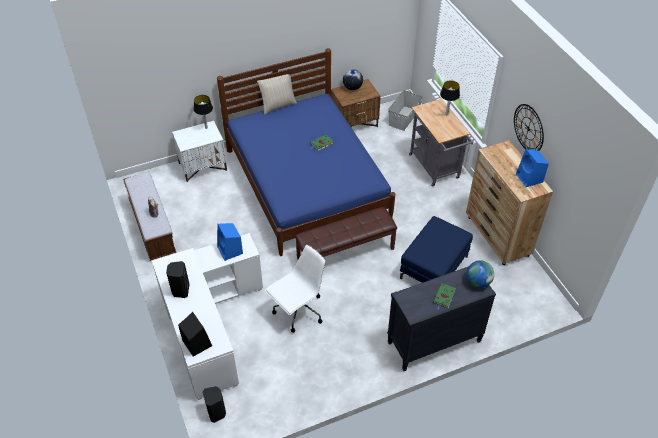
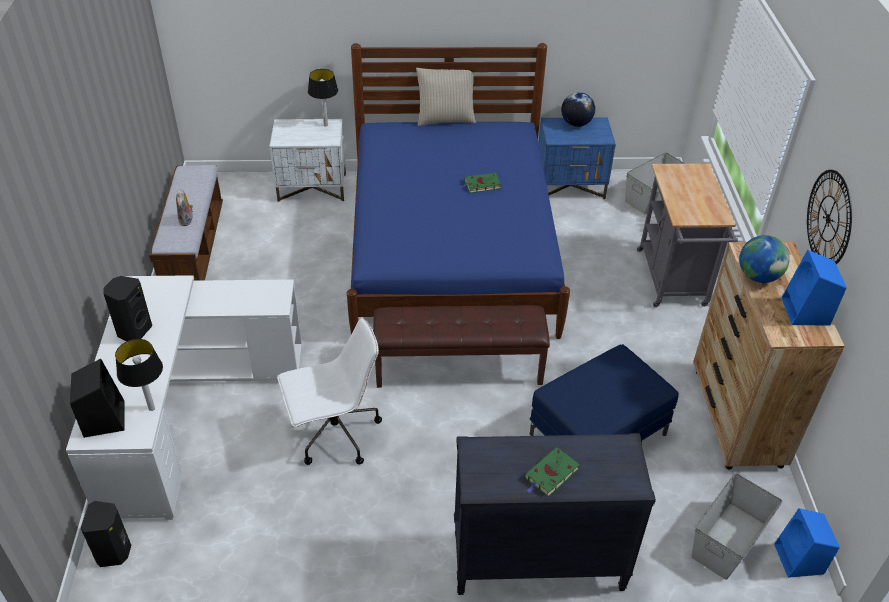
camera: 20 degrees right, 5 degrees down
(230, 250) = (249, 296): blue speaker -> blue speaker (799, 560)
(354, 123) = (570, 186): brown nightstand -> blue nightstand
(446, 114) = (707, 187): table lamp -> table lamp (151, 408)
(478, 282) = (630, 468): globe -> globe (758, 276)
(518, 300) = (729, 540): none -> grey storage box

